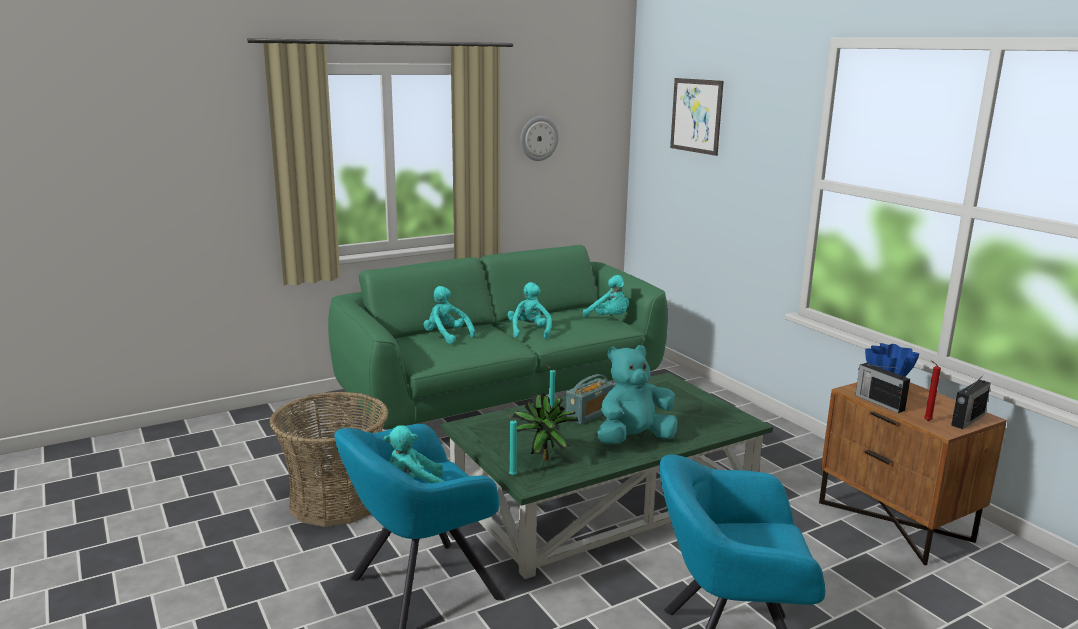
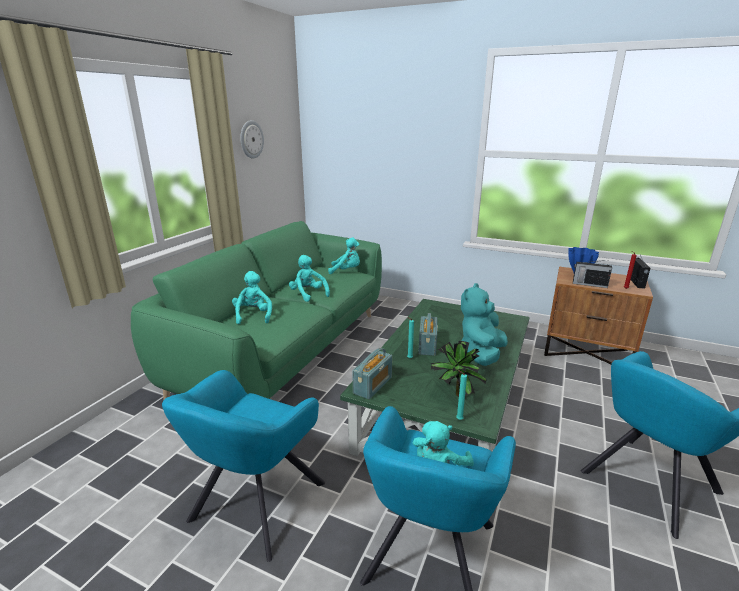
camera: 35 degrees left, 5 degrees up
(335, 501) = (255, 505): basket -> turquoise armchair
(446, 336) = (253, 315): turquoise plush toy -> turquoise plush toy turned 75 degrees clockwise
(479, 426) = (373, 385): none -> radio
(696, 115) = (367, 115): picture -> none

